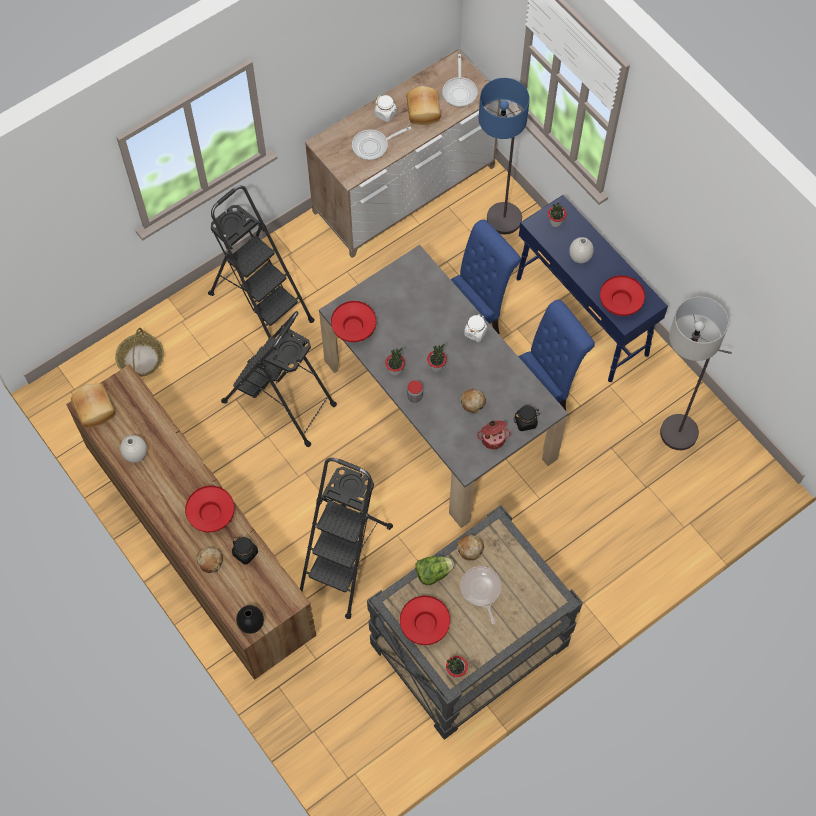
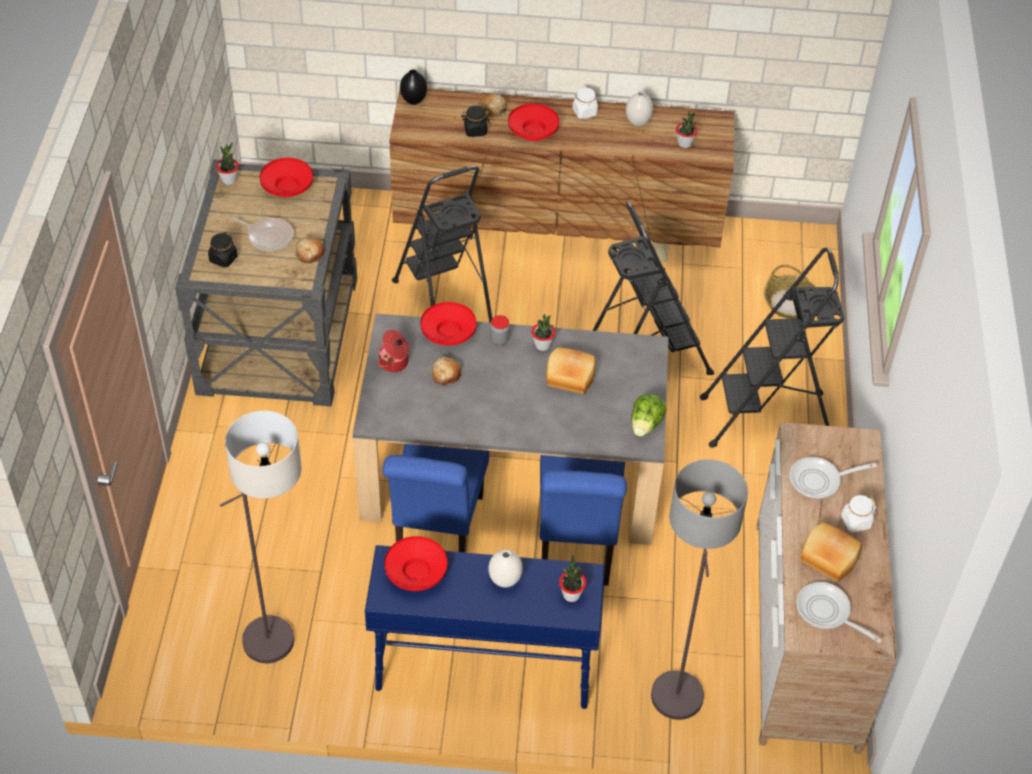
camera: 130 degrees right, 15 degrees down
(95, 409) = (709, 124): bread -> bread (569, 378)
(353, 327) = (620, 347): red bowl -> red bowl (448, 333)
(373, 146) = (819, 481): frying pan -> frying pan turned 120 degrees counterclockwise
(433, 573) = (320, 219): lettuce -> lettuce (645, 425)
(436, 366) = (512, 376): potted plant -> potted plant (684, 143)
(475, 332) = (515, 429): white jar -> white jar (585, 112)
(496, 225) = (675, 682): blue floor lamp -> grey floor lamp
(526, 422) = (381, 397): black jar -> black jar (223, 259)

